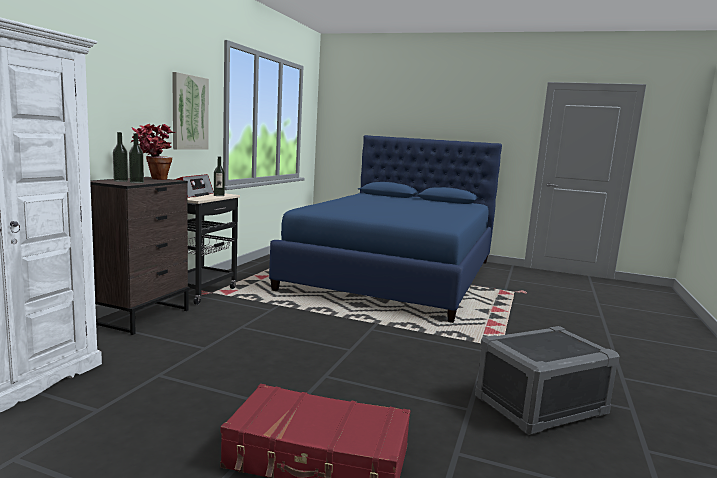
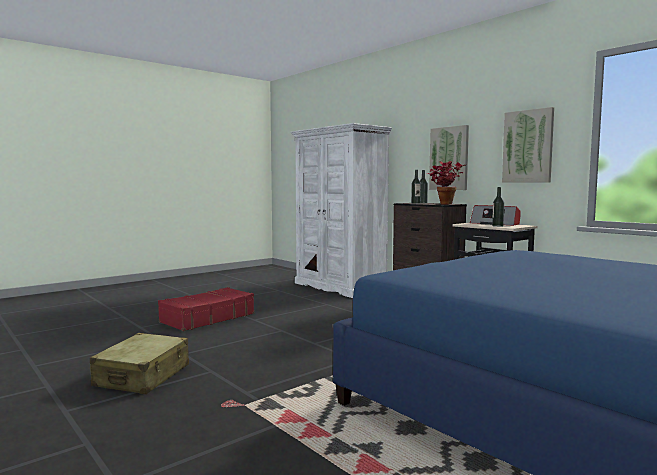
camera: 120 degrees right, 5 degrees down
(115, 115) = (449, 158): none -> picture
(540, 406) = (143, 376): grey storage box -> beige suitcase

